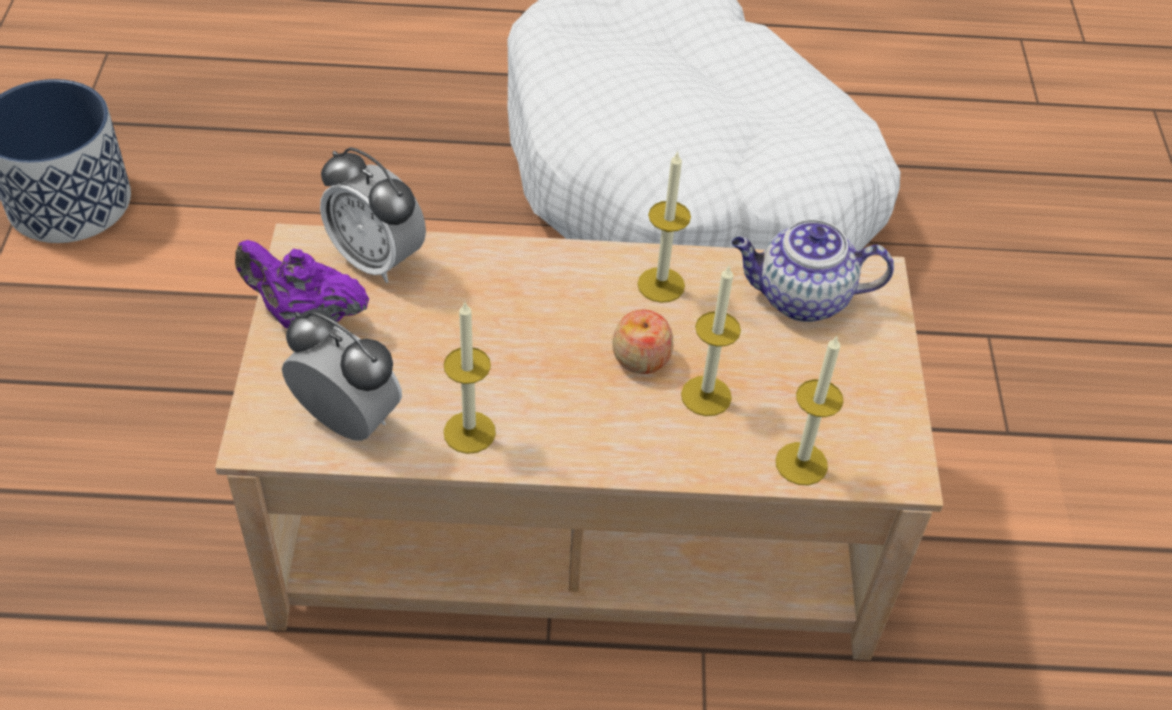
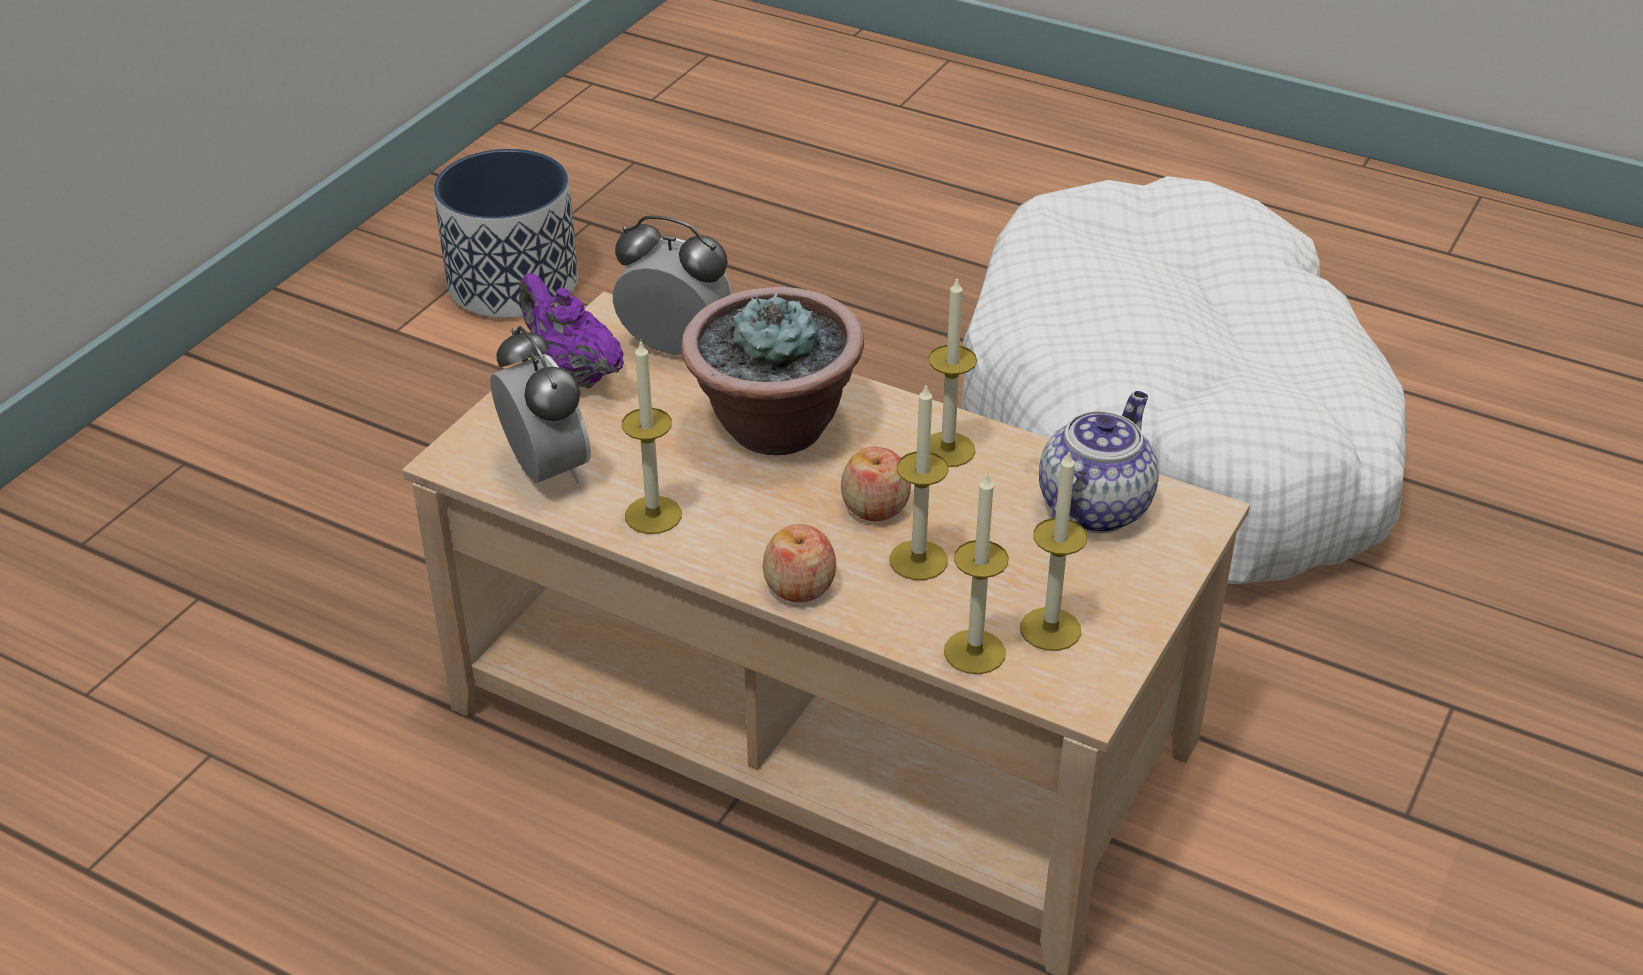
camera: 30 degrees right, 10 degrees down
(377, 259) = (675, 346): alarm clock -> alarm clock turned 135 degrees clockwise
(511, 311) = (773, 427): none -> potted plant
(632, 455) = (799, 586): none -> apple
(800, 298) = (1094, 506): teapot -> teapot turned 90 degrees clockwise
(841, 421) = (1050, 629): none -> candle

